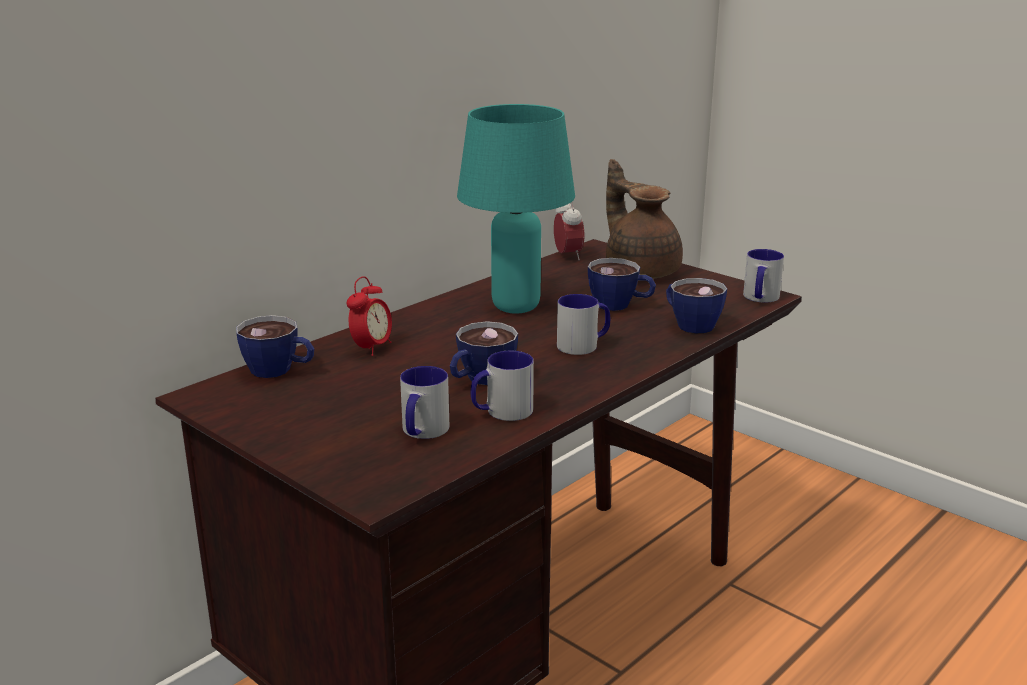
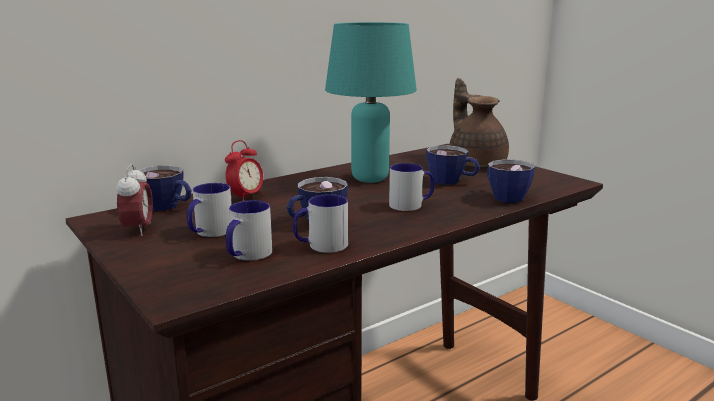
camera: 10 degrees right, 5 degrees down
(568, 256) = (424, 151): alarm clock -> alarm clock (138, 230)
(760, 298) = (567, 183): mug -> mug (209, 232)

